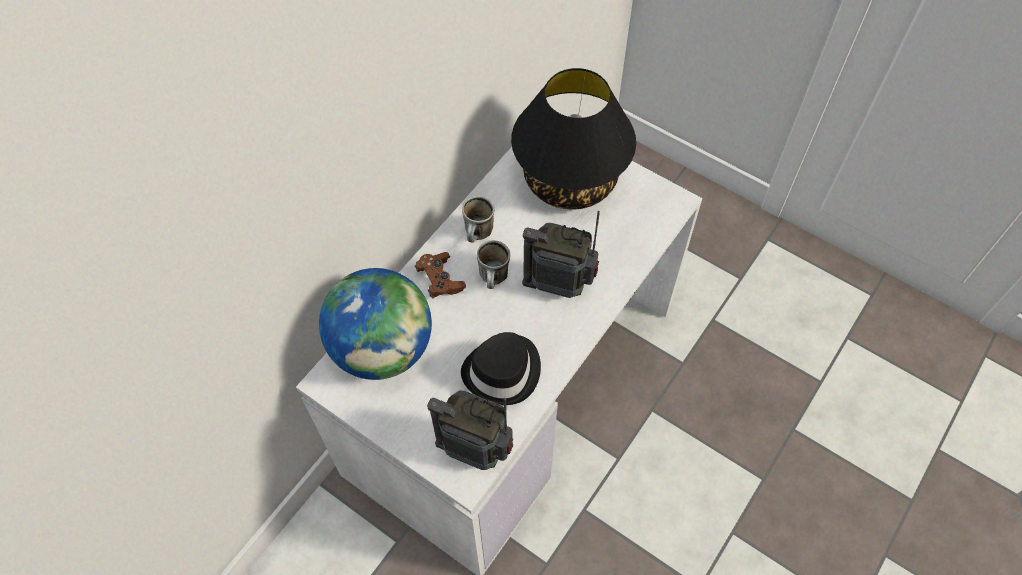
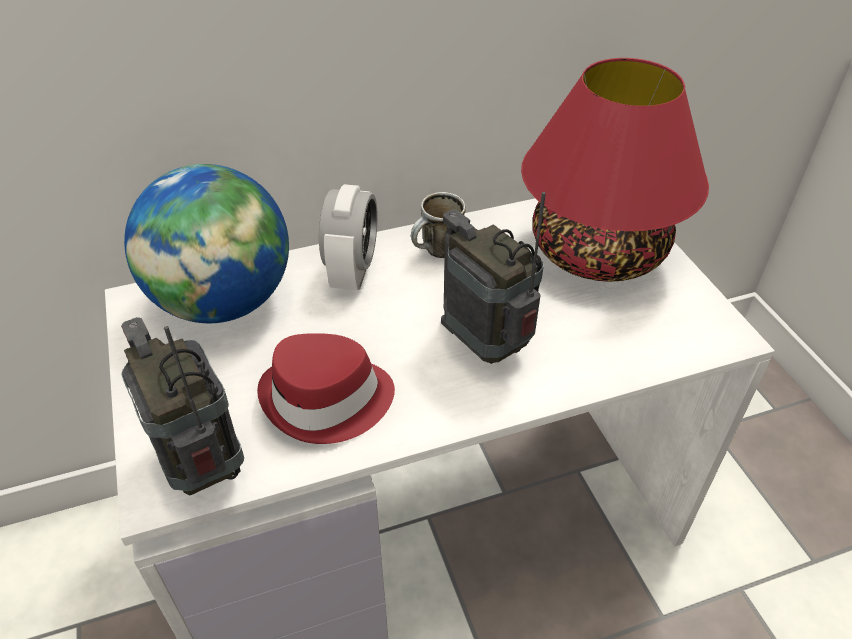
camera: 35 degrees right, 15 degrees down
(440, 280) = (352, 272): brown game controller -> alarm clock
(494, 280) = (413, 302): mug -> none
(503, 371) = (327, 400): black hat -> red hat
(569, 181) = (596, 252): black table lamp -> red table lamp

